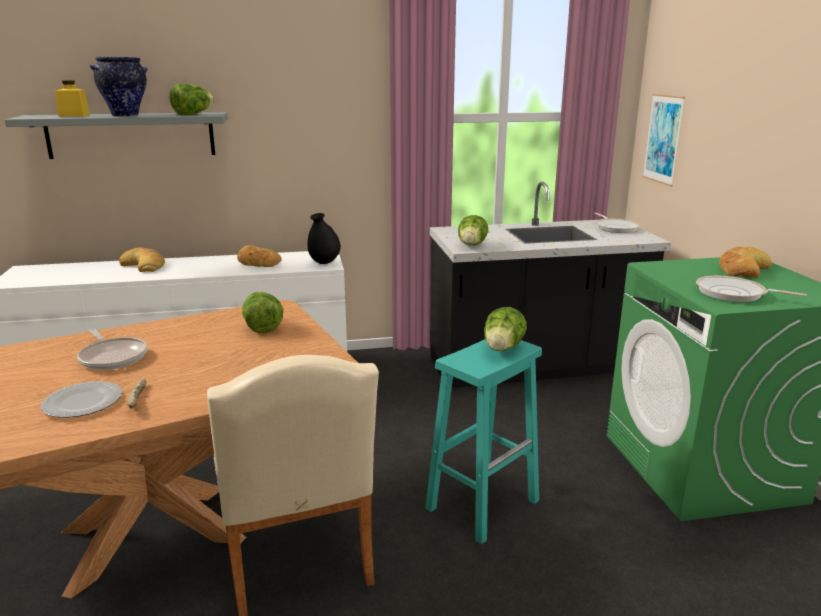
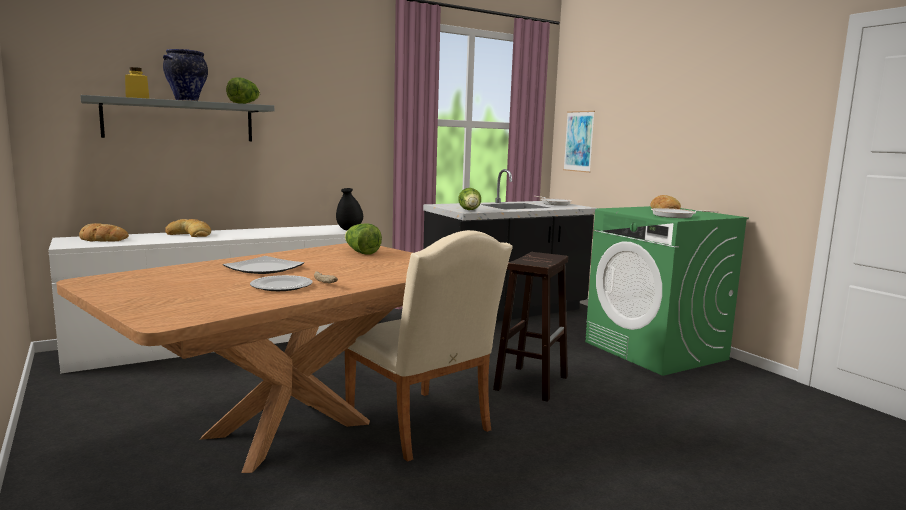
camera: 20 degrees left, 10 degrees down
(113, 357) = (264, 268): frying pan -> plate
(257, 262) = (292, 230): bread -> bread (102, 239)
(483, 503) = (531, 382): turquoise stool -> brown stool
(502, 349) = (544, 257): lettuce -> none

